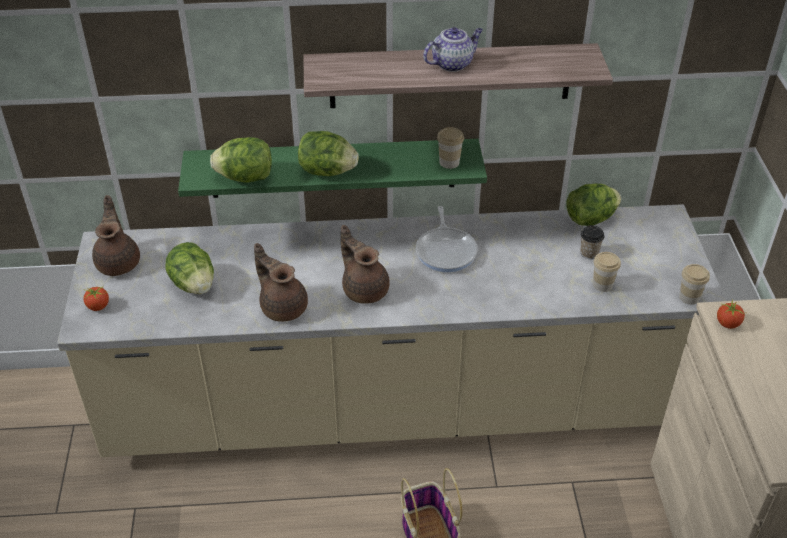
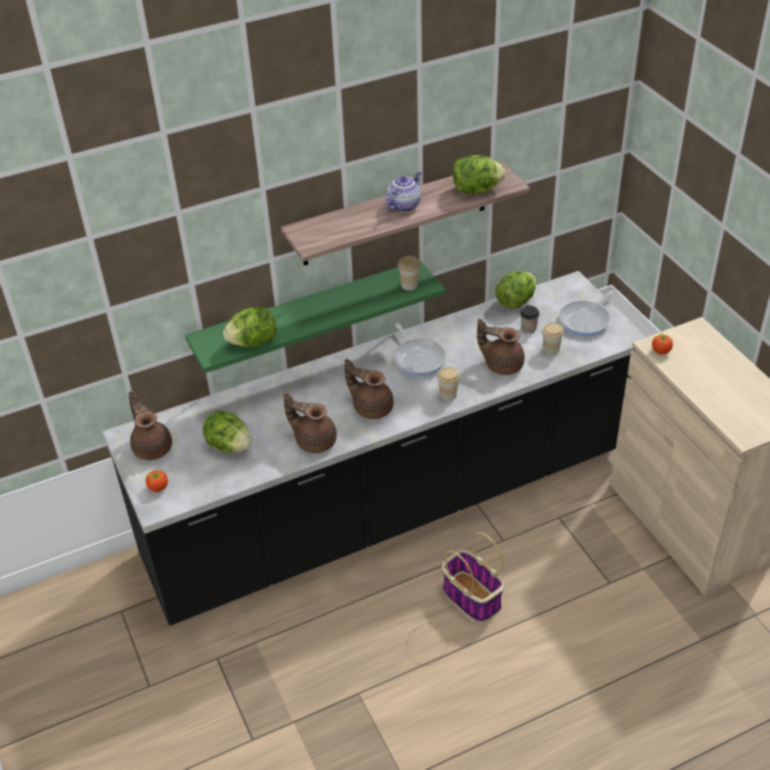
camera: 20 degrees left, 0 degrees up
(327, 171) = (317, 319): lettuce -> lettuce (476, 190)
(393, 406) = (390, 505): beige counter -> black counter
(536, 284) = (502, 364): none -> brown teapot
(663, 262) = (586, 320): none -> frying pan
(689, 297) = (618, 341): cup -> cup (448, 395)

